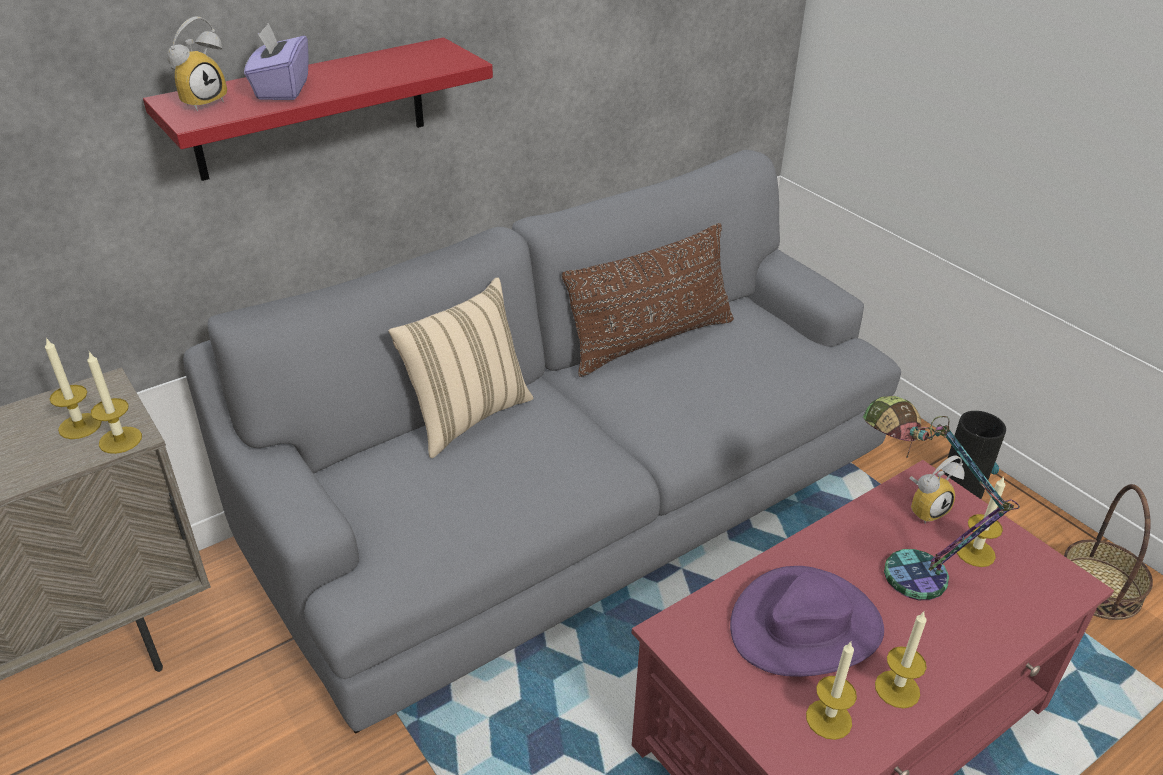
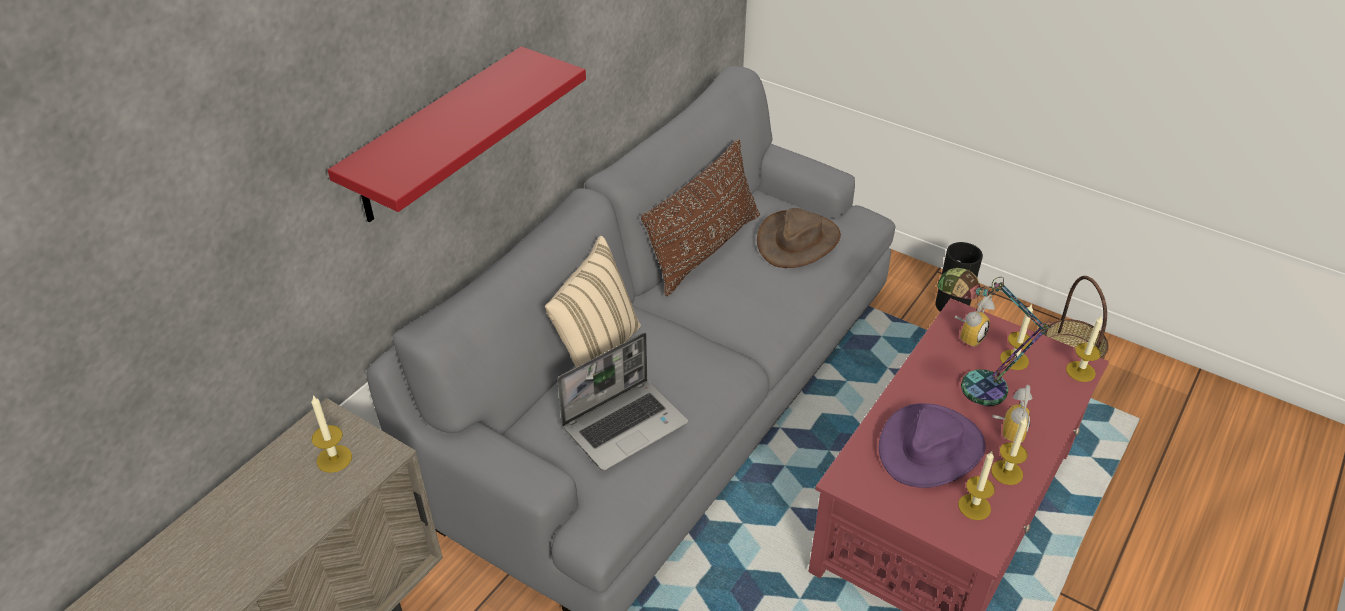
camera: 20 degrees left, 5 degrees up
(120, 440) = (379, 460): candle -> candle (1080, 371)
(202, 101) = (383, 162): alarm clock -> alarm clock (1007, 431)
(282, 89) = (438, 134): purple tissue box -> none
(452, 495) = (625, 424): none -> laptop
(763, 355) = (797, 240): none -> brown hat

